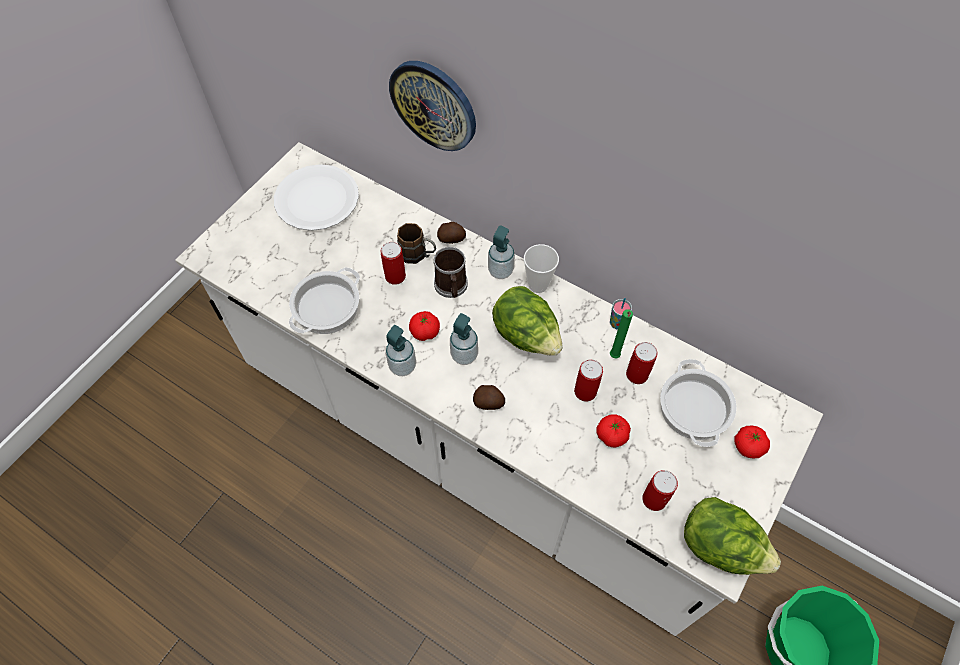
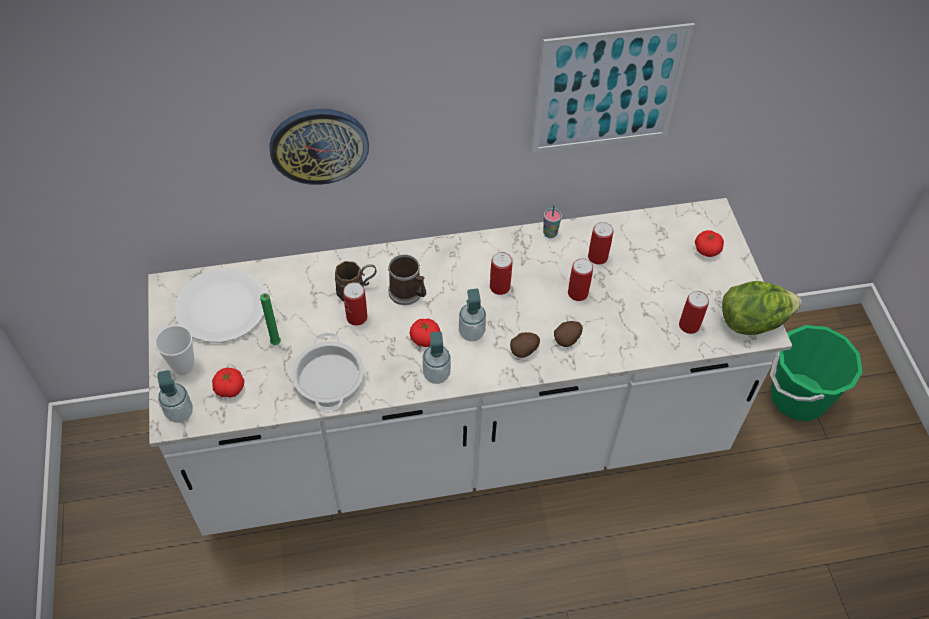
camera: 45 degrees left, 5 degrees down
(452, 239) = (369, 259): potato -> potato (568, 339)
(500, 271) = (431, 256): soap dispenser -> soap dispenser (180, 413)
(526, 336) = (499, 287): lettuce -> can
(538, 285) = (469, 246): cup -> cup (183, 366)
(611, 435) = (623, 307): tomato -> tomato (230, 388)
(614, 357) = (571, 257): green candle -> green candle (276, 344)
(695, 409) = (654, 251): cooking pot -> none
(722, 215) = (608, 90): none -> picture

